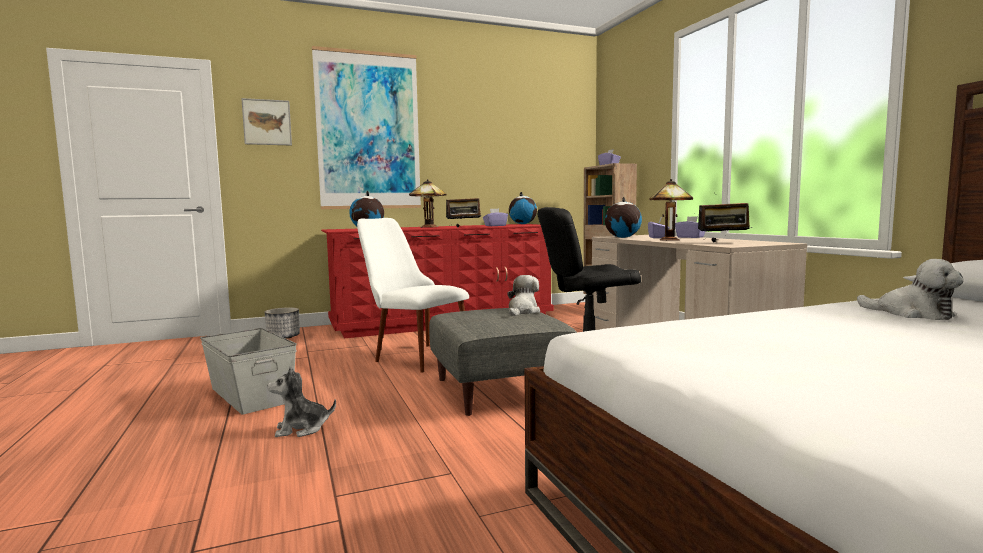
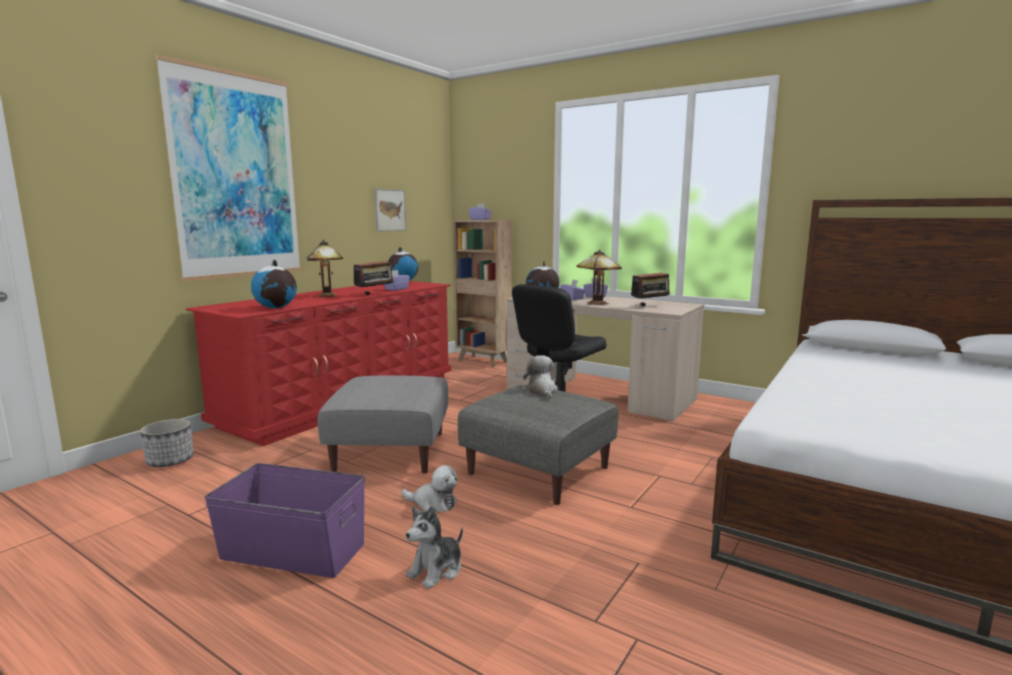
camera: 35 degrees left, 5 degrees up
(251, 394) = (293, 550): grey storage box -> purple storage box
(267, 122) = (97, 160): picture -> picture (390, 210)
(413, 355) = (390, 451): white chair -> grey ottoman
(912, 314) = (853, 367): plush toy -> plush toy (433, 503)

